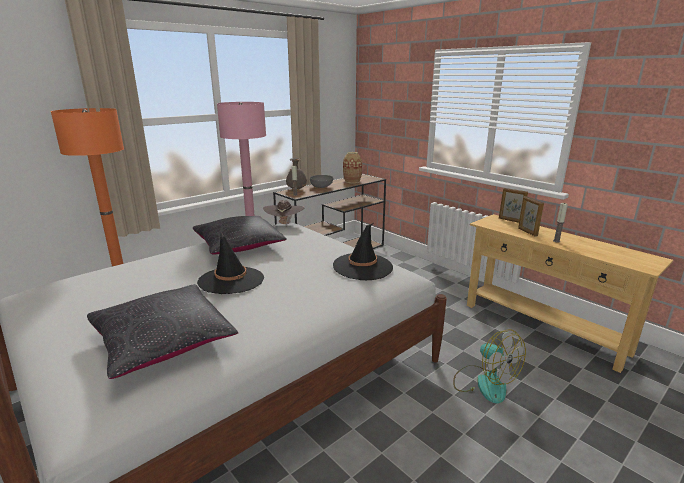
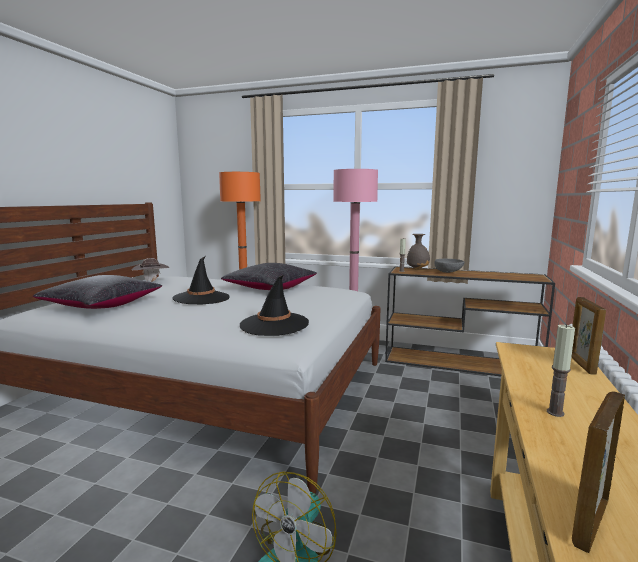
camera: 60 degrees right, 10 degrees down
(284, 224) = (343, 288): brown hat -> brown hat (152, 282)
(352, 181) = (500, 276): vase -> none
(527, 232) = (547, 382): picture frame -> picture frame (590, 521)

